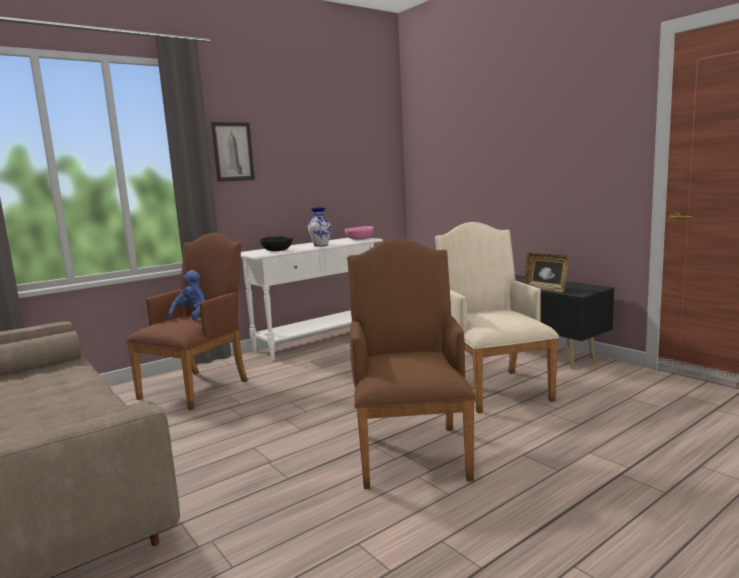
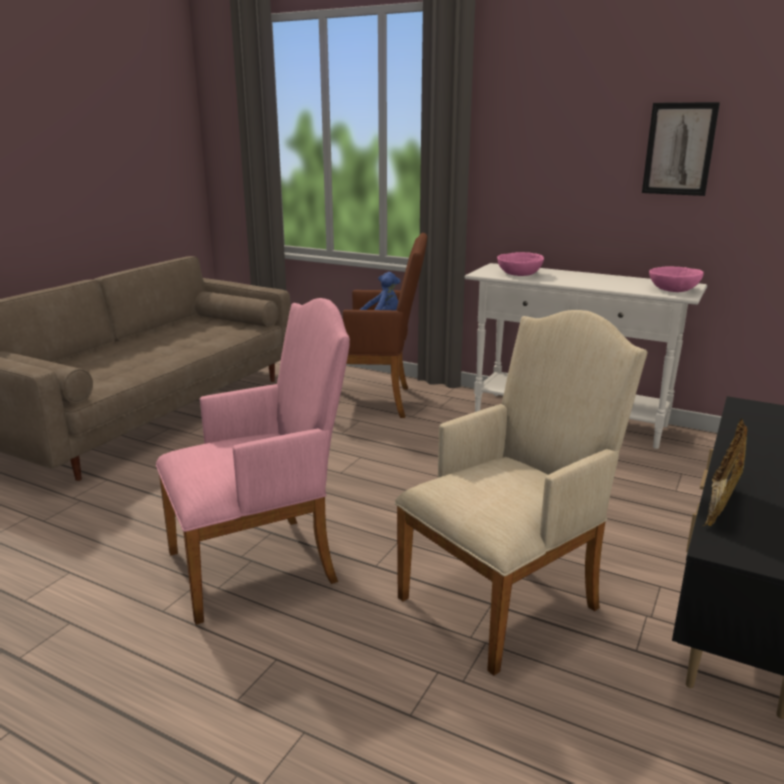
camera: 65 degrees right, 10 degrees up
(233, 151) = (515, 124): picture -> picture (679, 149)
(277, 250) = (520, 274): black bowl -> pink bowl
(320, 245) = (583, 283): vase -> none
(411, 450) = (263, 563): brown armchair -> pink armchair

